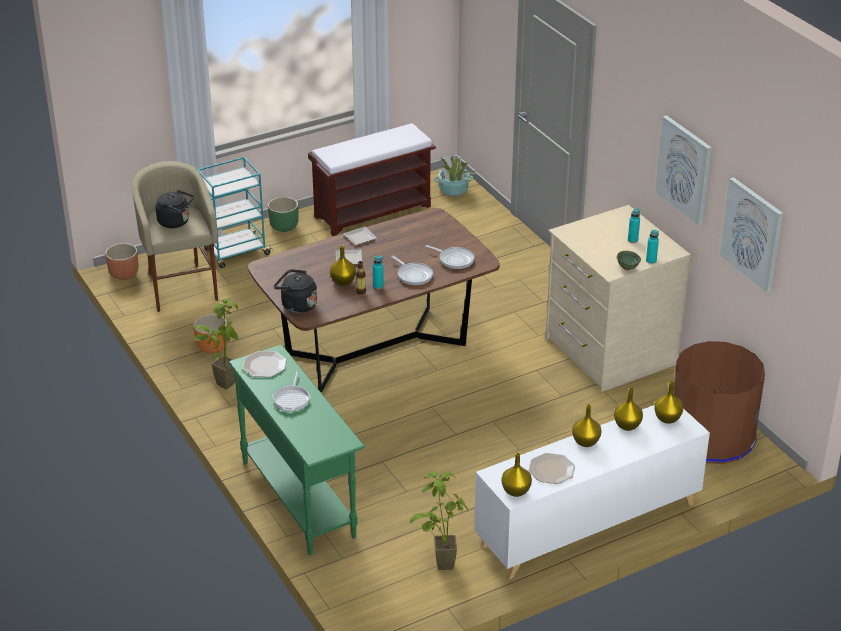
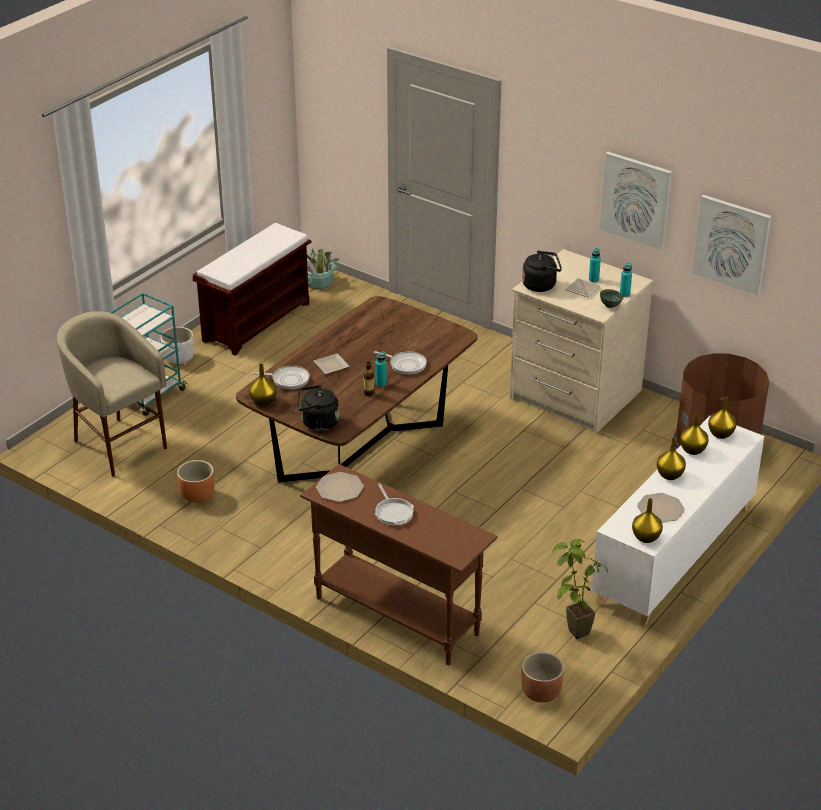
camera: 25 degrees left, 0 degrees up
(124, 275) = (47, 449): brown planter -> brown planter (541, 693)
(176, 222) = (117, 375): black kettle -> black kettle (541, 285)
(222, 380) = (233, 525): potted plant -> none
(284, 227) = (179, 358): green planter -> white planter
(298, 498) = (396, 615): green console table -> brown console table
(343, 281) = (344, 388): yellow vase -> yellow vase (263, 401)
(359, 238) = (325, 343): plate -> plate (583, 290)
(454, 259) = (432, 340): frying pan -> frying pan (288, 380)

